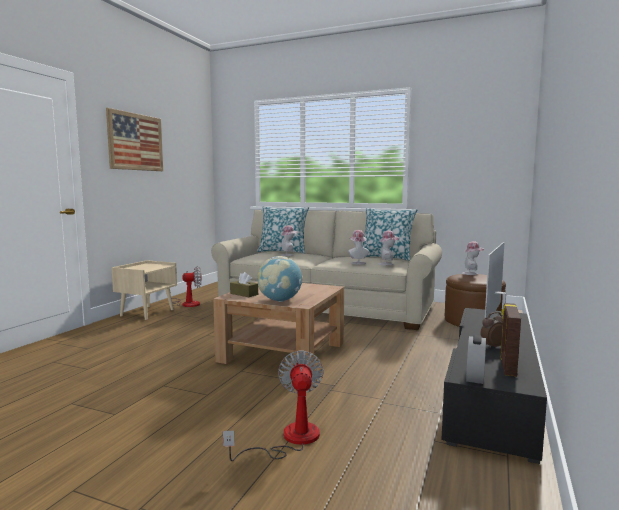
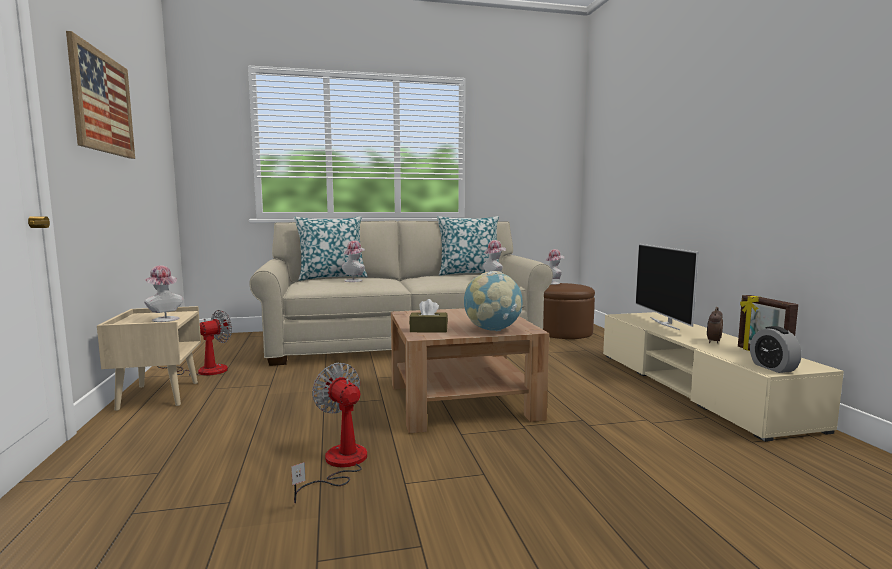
camera: 35 degrees left, 0 degrees up
(290, 439) = (664, 487): fan -> fan (339, 465)
(357, 263) = (461, 281): hat -> hat (164, 319)
(491, 390) = (695, 387): black tv stand -> beige tv stand

